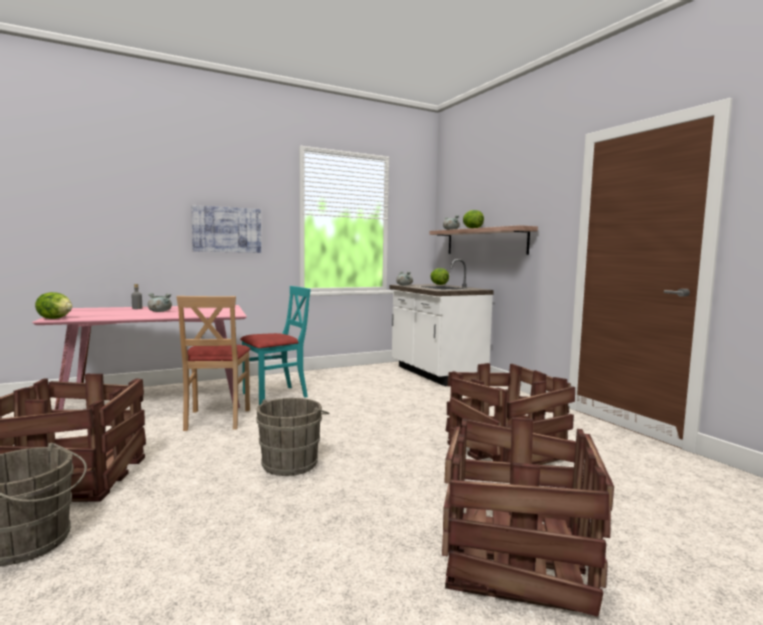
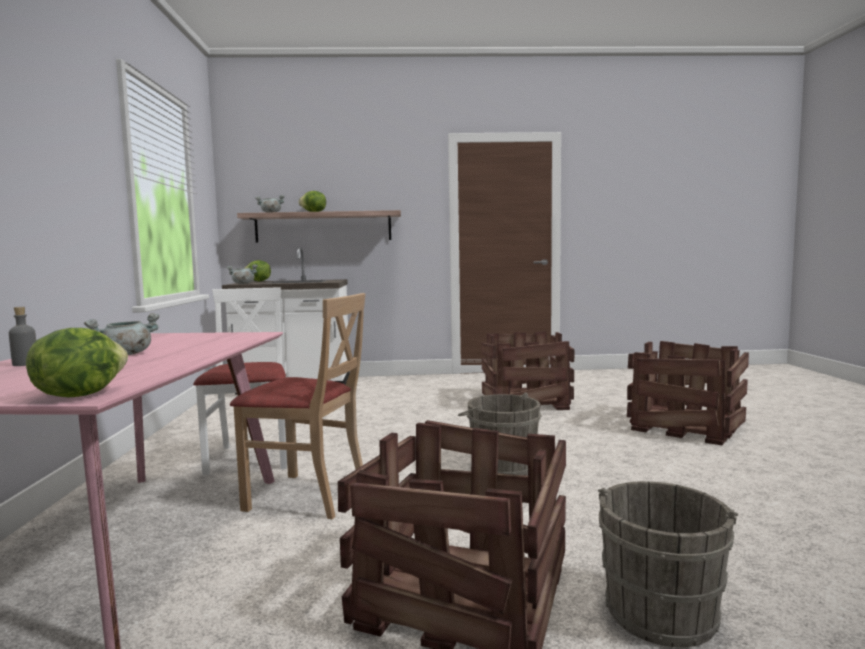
camera: 65 degrees left, 0 degrees up
(227, 229) = (59, 193): picture -> none
(275, 395) = (251, 457): turquoise chair -> white chair

